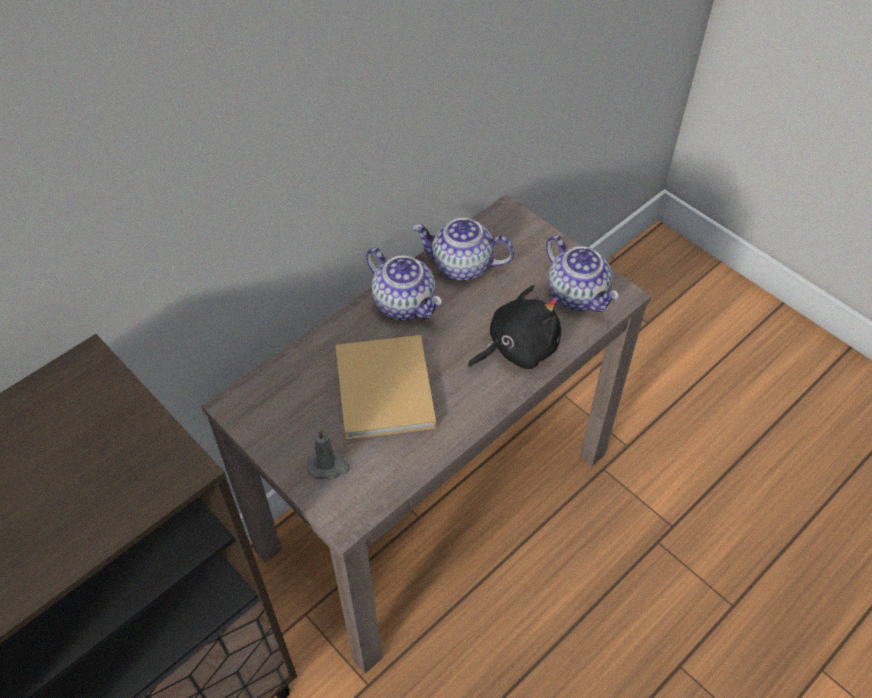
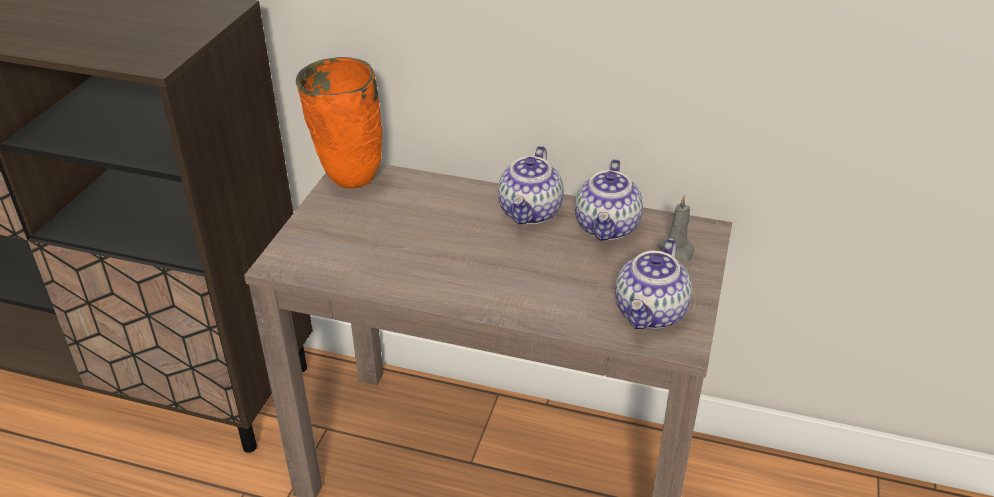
camera: 60 degrees right, 15 degrees down
(253, 414) = (348, 181): none -> orange vase
(329, 466) = (324, 236): grey candle -> grey candle (677, 251)
(385, 392) = (422, 237): beige book -> none
(461, 266) = (608, 227): teapot -> teapot turned 150 degrees counterclockwise
(517, 348) = (542, 296): black plush toy -> none

